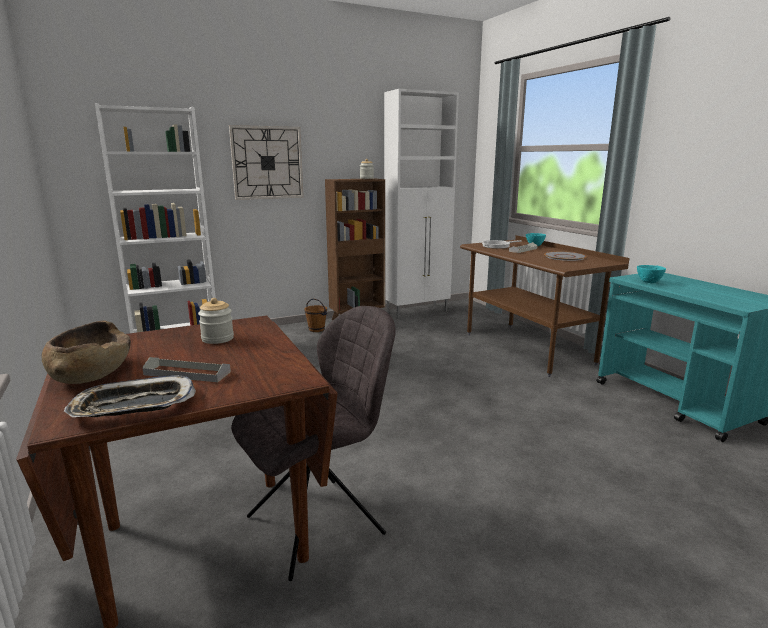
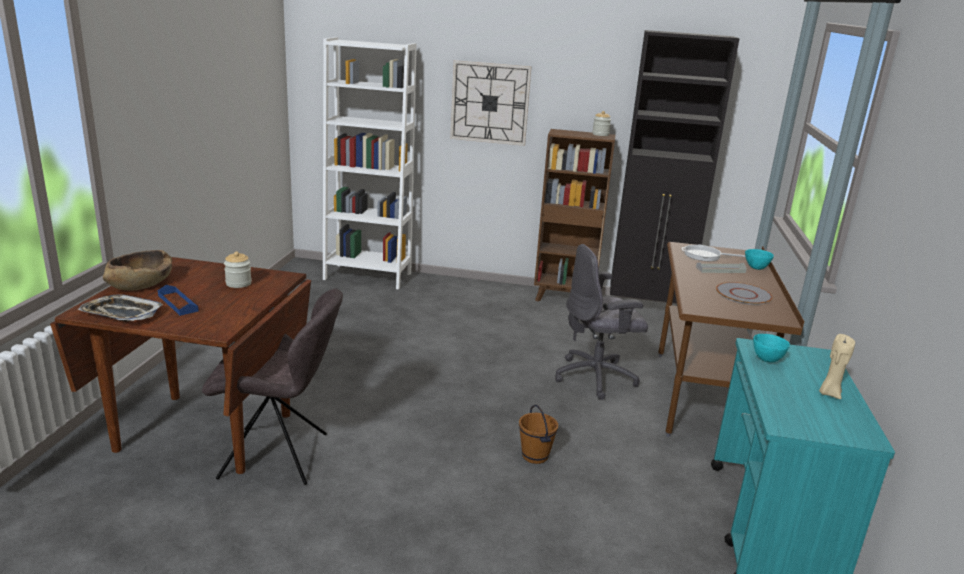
camera: 35 degrees right, 5 degrees up
(187, 373) = (178, 303): grey tray -> blue tray
(316, 330) = (507, 296): brown bucket -> brown bucket (534, 456)
(418, 311) = (648, 309): white cabinet -> black cabinet
(456, 359) = (596, 377): none -> grey office chair
(710, 287) = (829, 393): none -> beige candle

